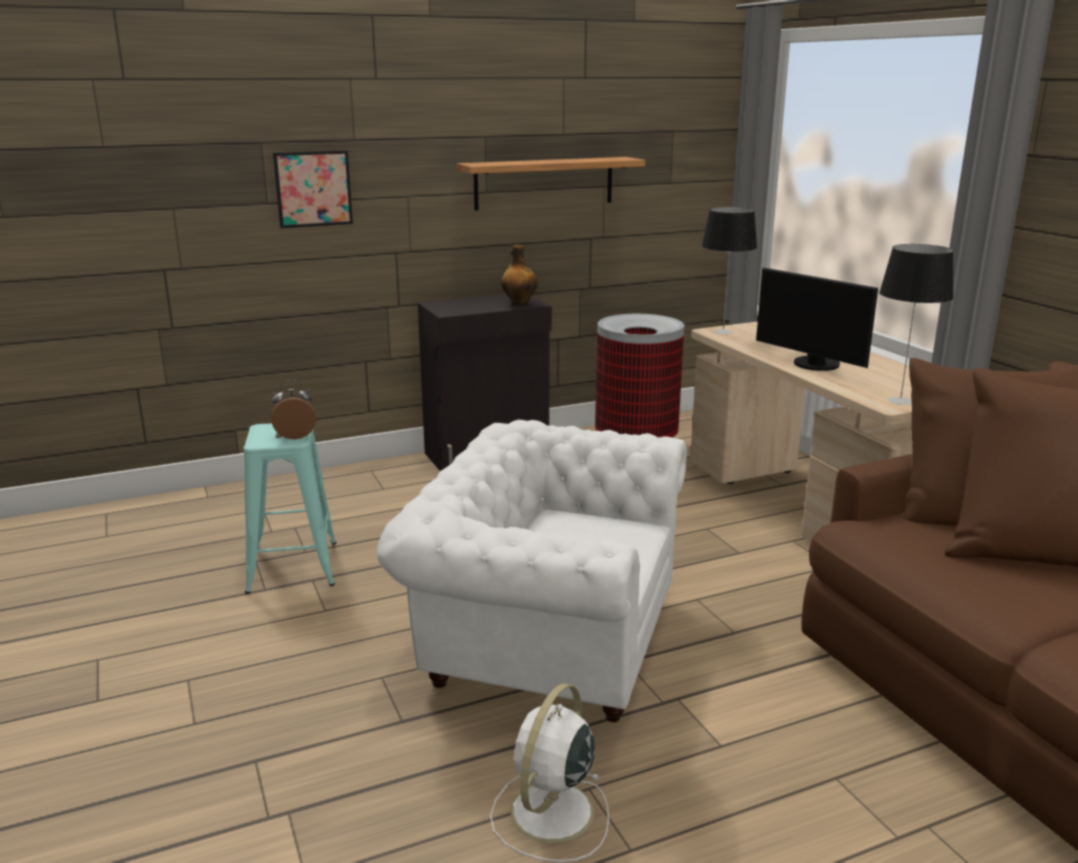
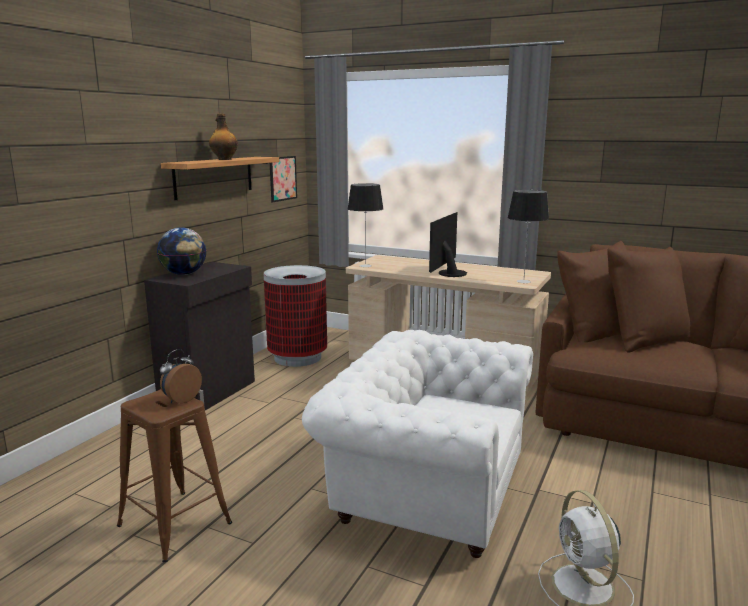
camera: 40 degrees left, 5 degrees down
(293, 567) = (174, 524): turquoise stool -> brown stool
(313, 189) = (58, 188): picture -> picture (282, 178)
(465, 303) = (183, 274): none -> globe
(519, 303) = (224, 268): bottle -> bottle (224, 159)
(544, 638) = (424, 490): white armchair -> white armchair turned 45 degrees clockwise
(813, 365) = (449, 273): monitor -> monitor turned 105 degrees clockwise

